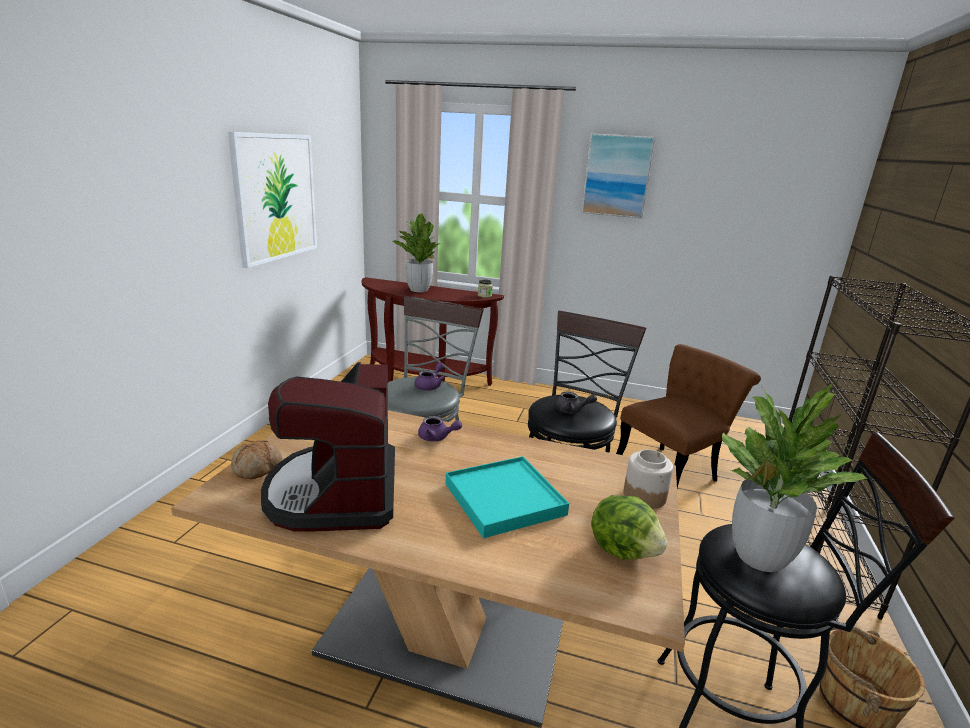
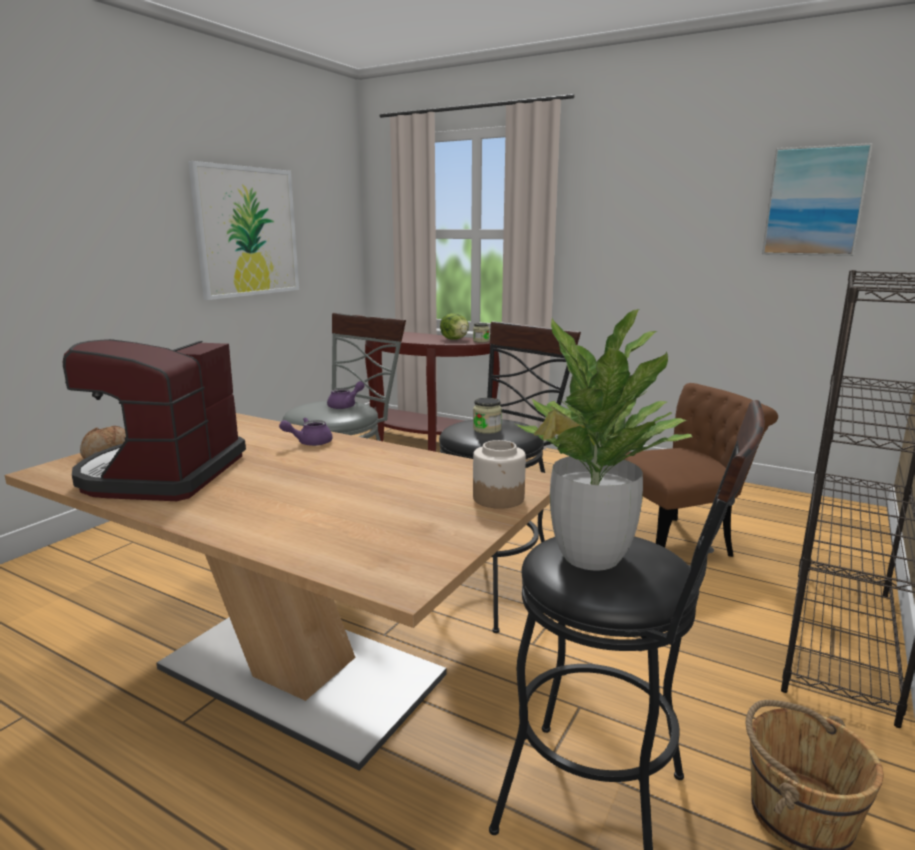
camera: 15 degrees right, 5 degrees down
(418, 290) = (410, 336): potted plant -> none
(437, 438) = (309, 442): purple teapot -> purple teapot turned 120 degrees clockwise
(504, 499) = (330, 490): turquoise tray -> none
(572, 410) = (487, 429): grey teapot -> jar
(617, 176) = (629, 193): picture -> picture (814, 201)
(623, 550) = (423, 537): lettuce -> lettuce (455, 339)

